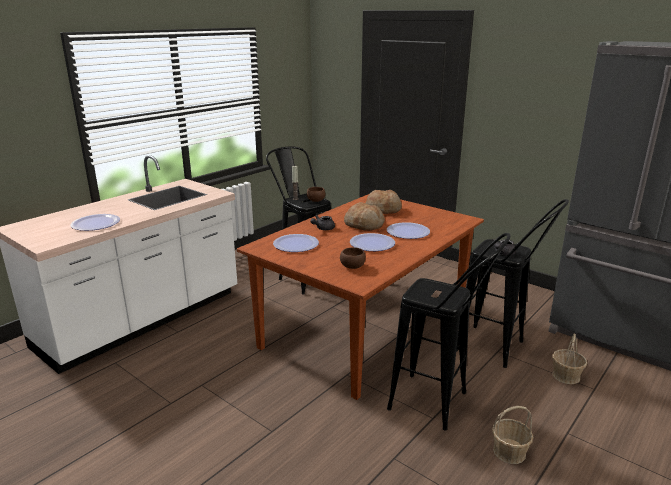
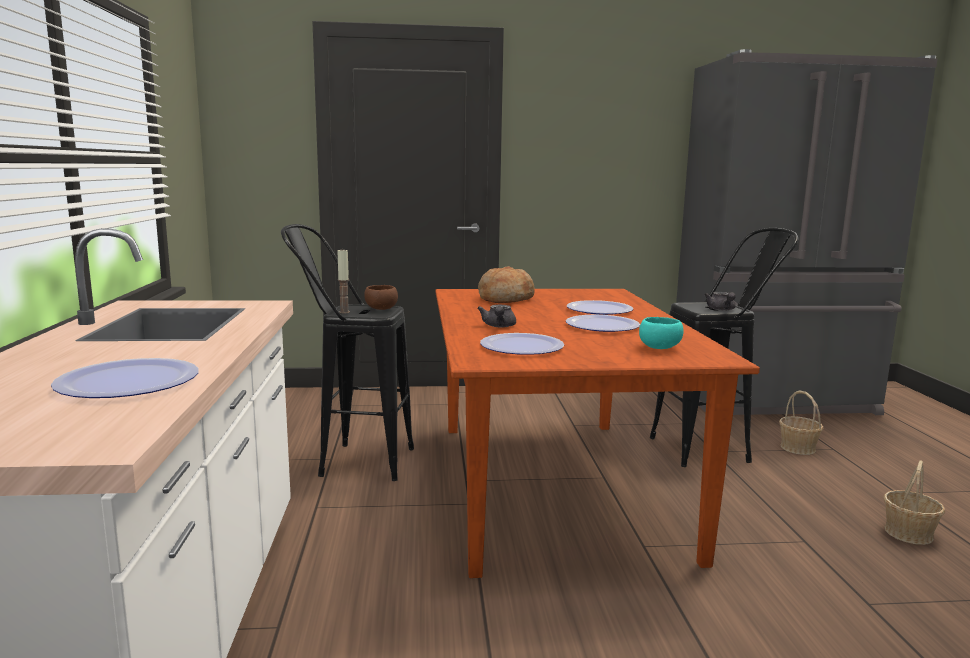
camera: 45 degrees left, 10 degrees down
(353, 267) = (660, 348): brown bowl -> turquoise bowl
(364, 225) = (534, 314): bread -> none
(440, 405) = (783, 525): black stool -> none

